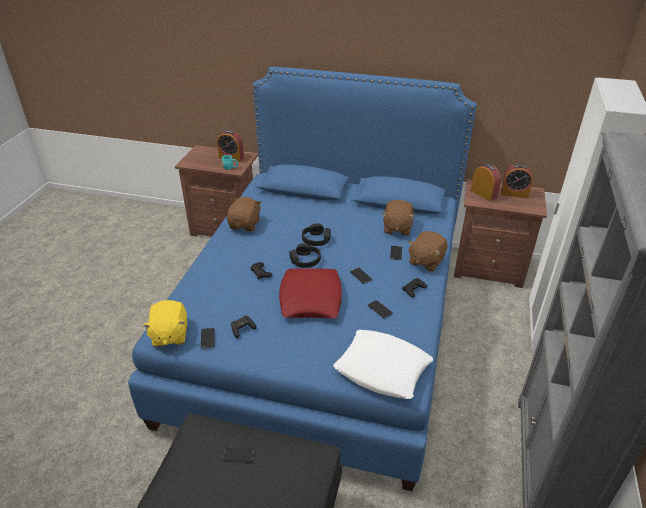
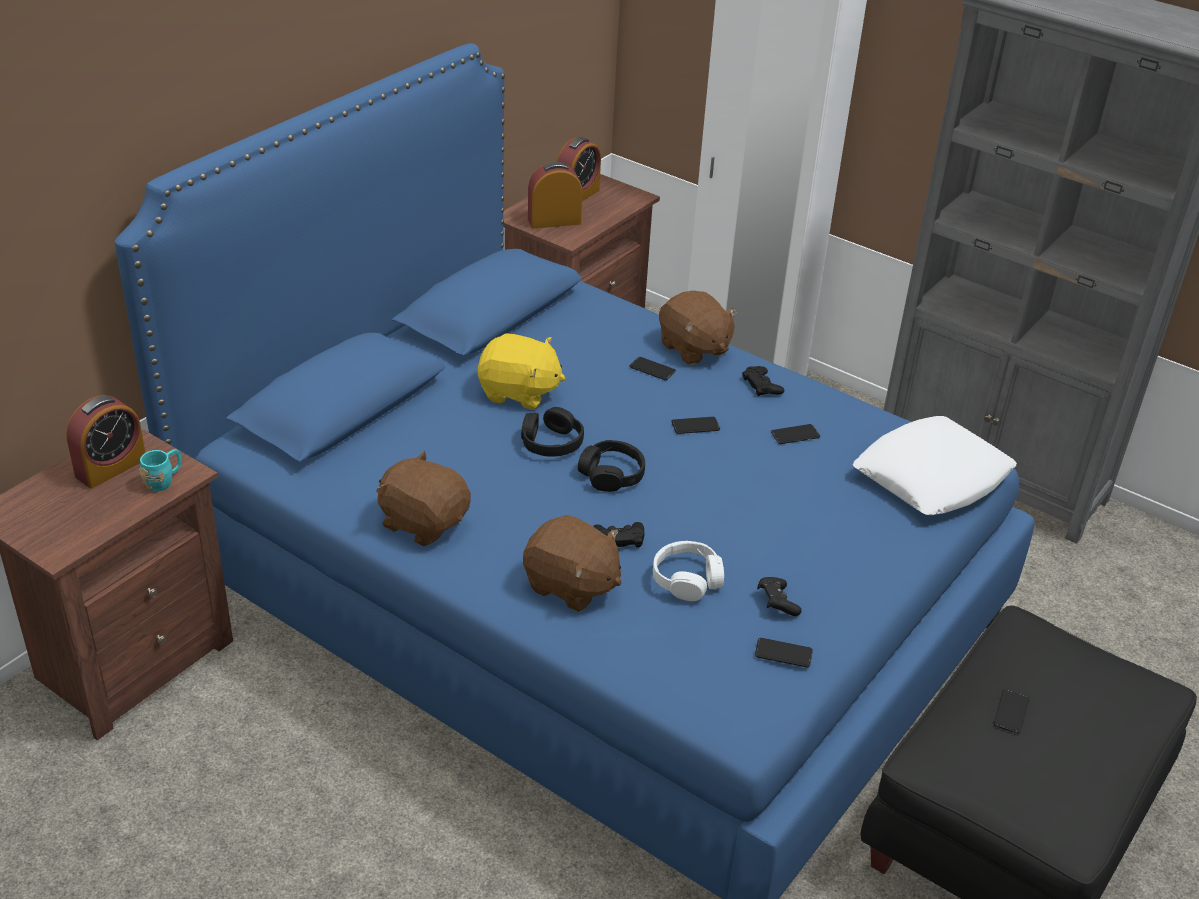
camera: 70 degrees left, 0 degrees up
(169, 335) = (745, 709): yellow plush toy -> yellow plush toy (519, 392)
(243, 297) = (687, 579): none -> white headphones
(311, 299) = (728, 500): red pillow -> none
(396, 228) = (577, 343): brown plush toy -> brown plush toy (571, 586)

